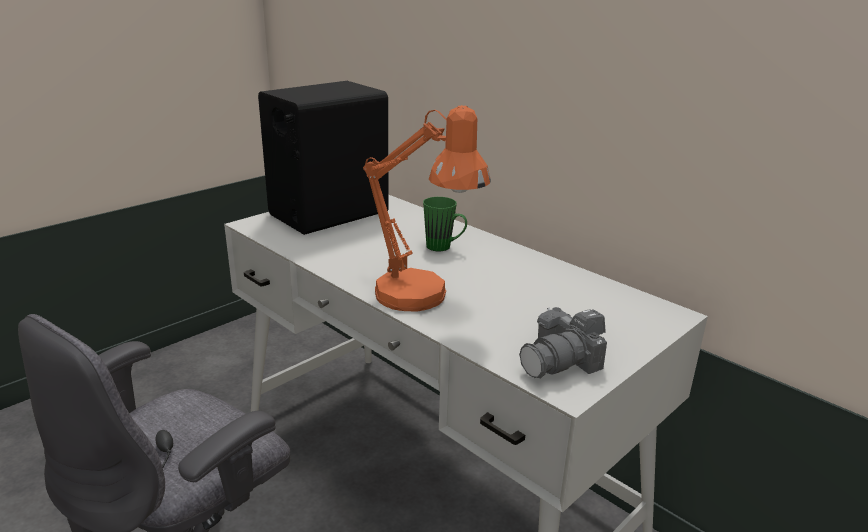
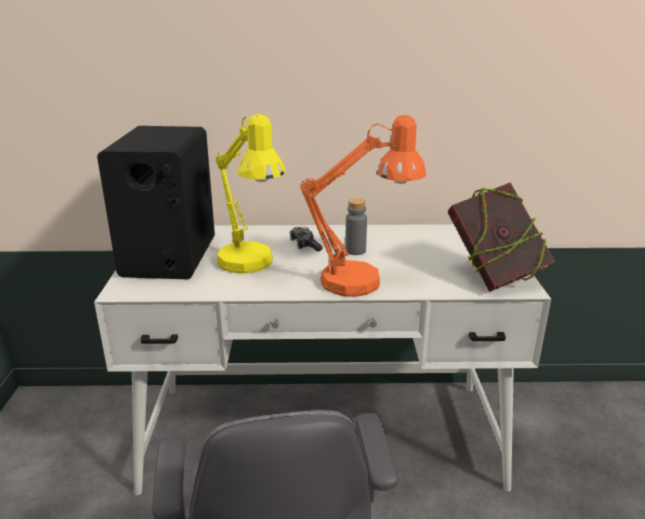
camera: 45 degrees left, 0 degrees up
(366, 245) = (251, 265): none -> yellow table lamp
(444, 248) = (304, 245): green mug -> game controller
(477, 271) = (355, 251): none -> grey bottle
(561, 362) = (494, 277): camera -> book

